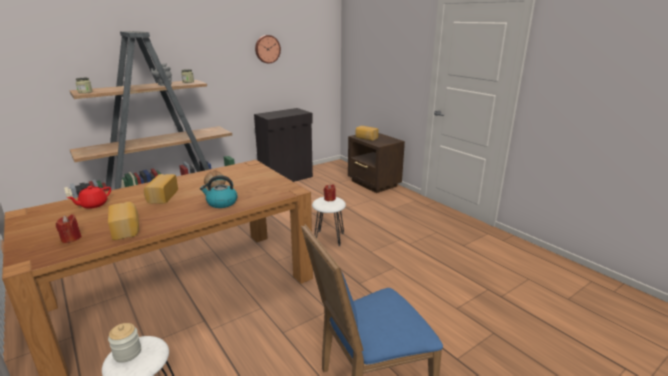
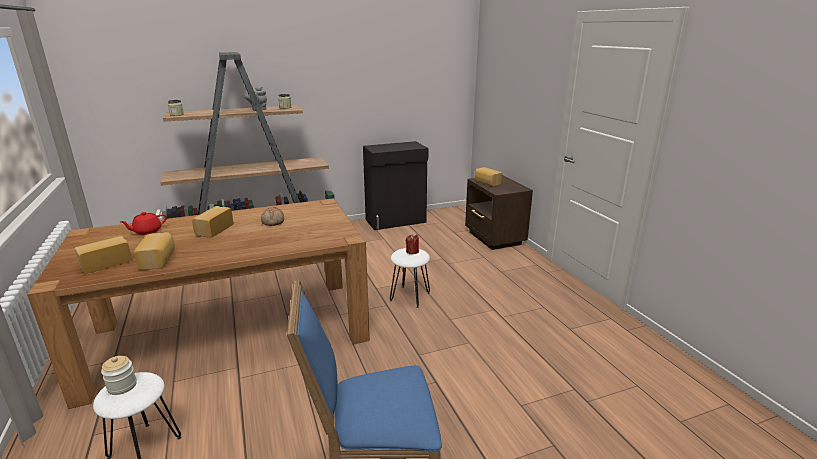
camera: 15 degrees right, 0 degrees up
(71, 238) = (106, 263): red candle -> bread
(221, 203) = (265, 243): kettle -> none
(267, 49) = (382, 73): wall clock -> none

